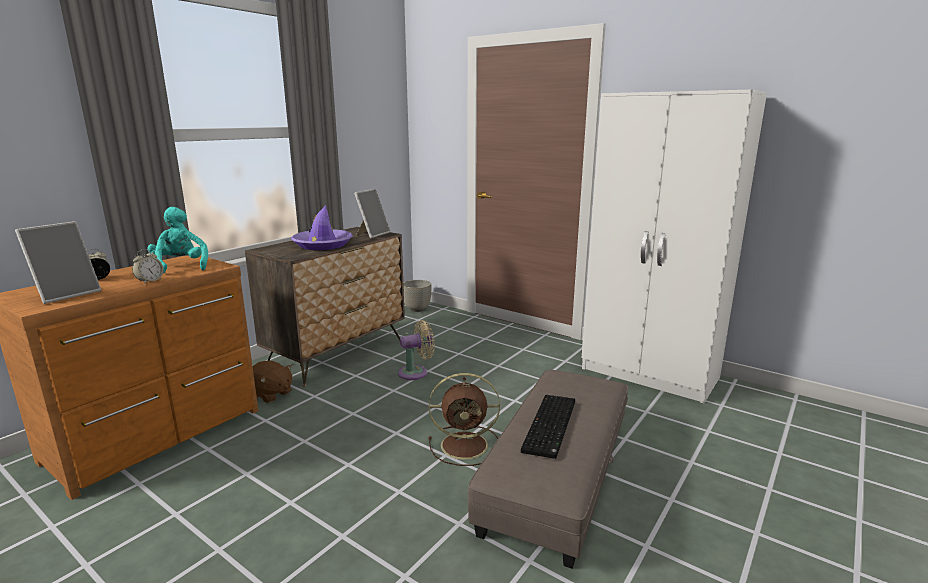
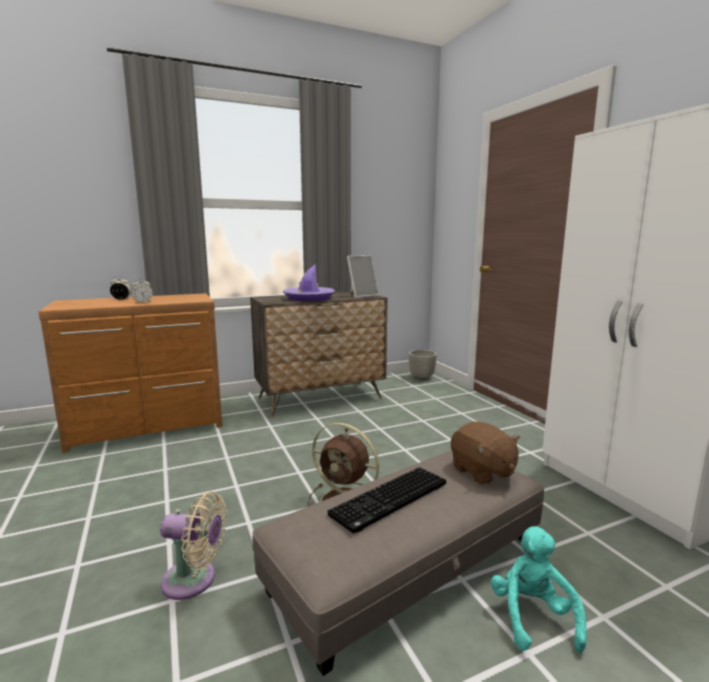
camera: 30 degrees right, 5 degrees down
(67, 294) = (87, 303): picture frame -> none
(181, 266) = (179, 298): turquoise plush toy -> turquoise plush toy (532, 616)
(270, 394) = (242, 417): brown plush toy -> brown plush toy (482, 472)
(416, 372) = (367, 427): beige fan -> beige fan (194, 580)

